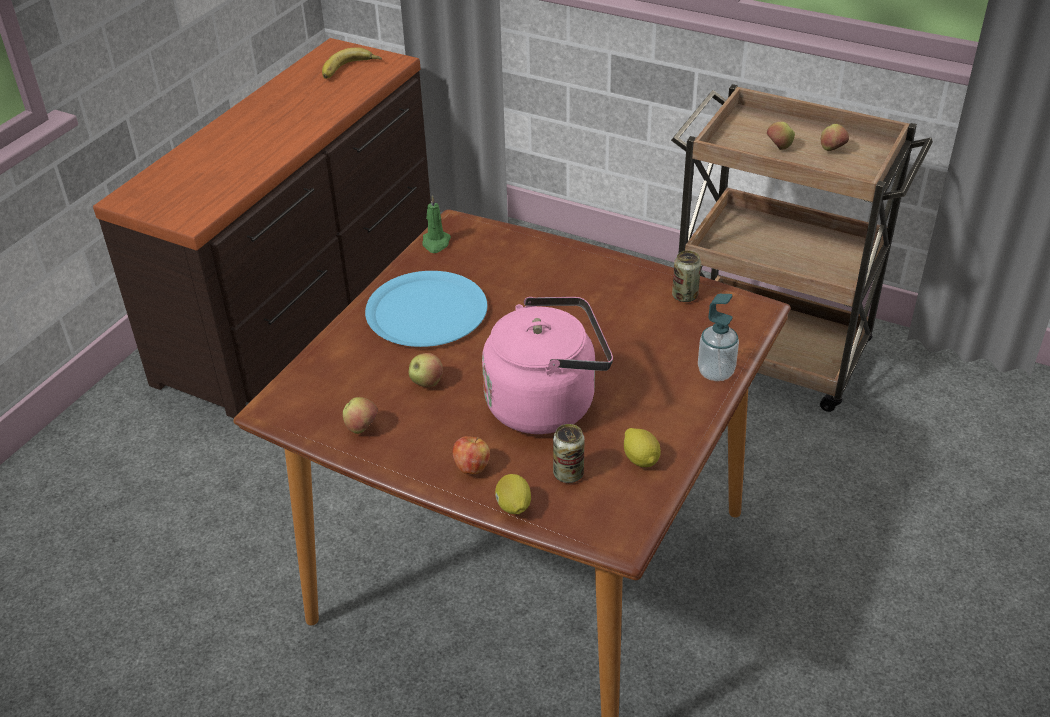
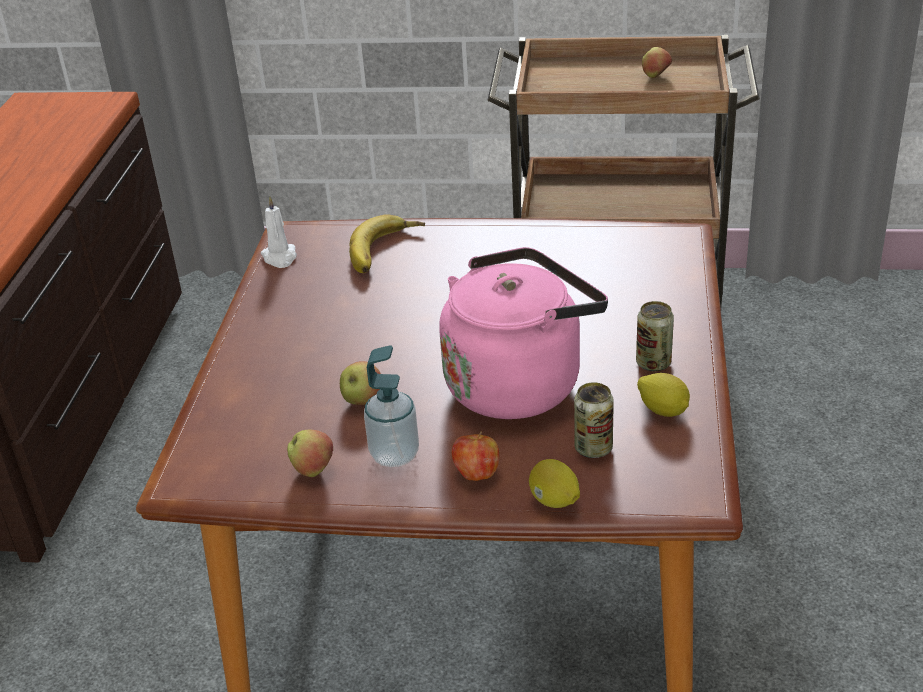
camera: 20 degrees left, 5 degrees down
(350, 70) = (59, 118): banana -> banana (386, 251)
(426, 311) = (313, 327): blue plate -> none
(436, 243) = (280, 257): green candle -> white candle
(685, 296) = (597, 241): can -> can (653, 363)
(716, 372) = (682, 304): soap dispenser -> soap dispenser (394, 455)
(778, 148) = (601, 86): apple -> none

